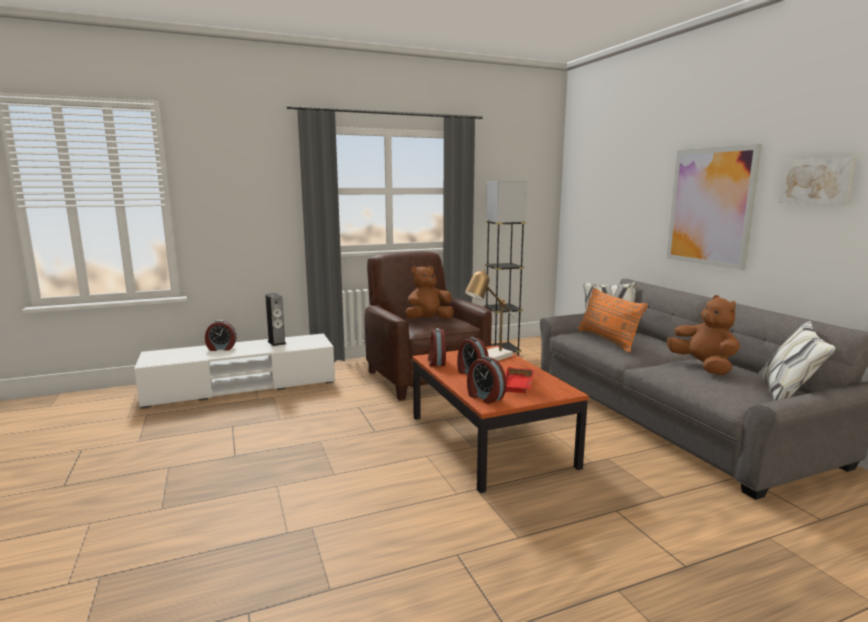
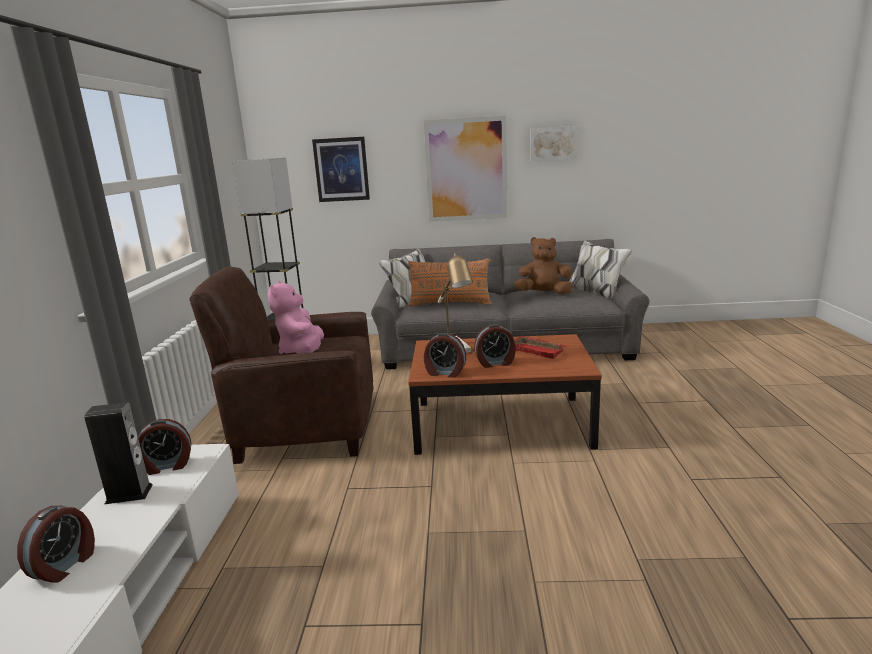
camera: 65 degrees left, 5 degrees up
(428, 320) = (302, 351): brown plush toy -> pink plush toy
(484, 397) = (563, 367): alarm clock -> alarm clock (167, 466)
(612, 196) = (341, 169): none -> picture

